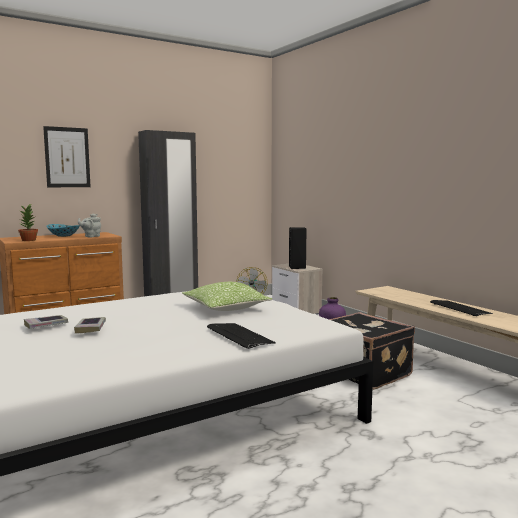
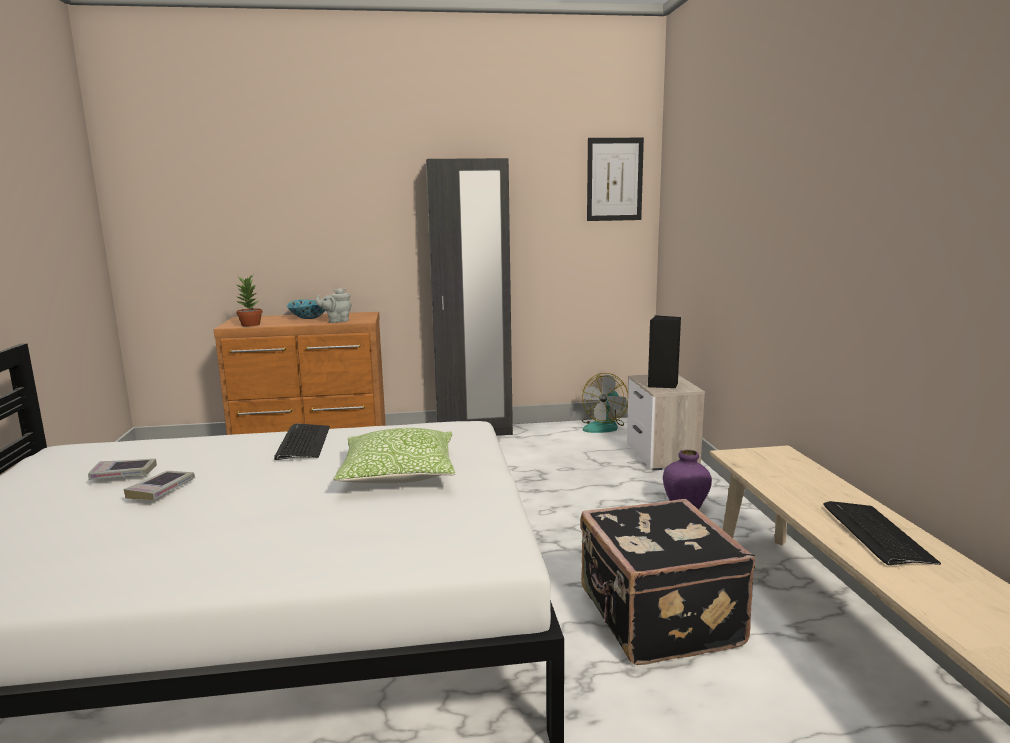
camera: 25 degrees right, 5 degrees up
(67, 157) = (323, 205): picture -> picture (614, 179)
(239, 336) = (317, 549): keyboard -> keyboard (303, 443)

